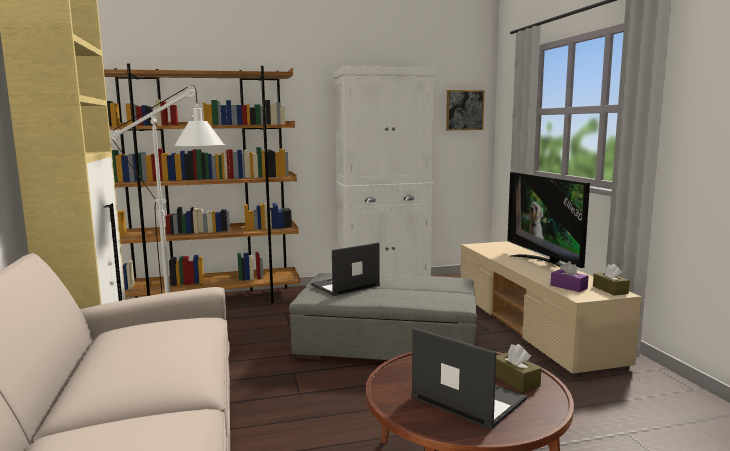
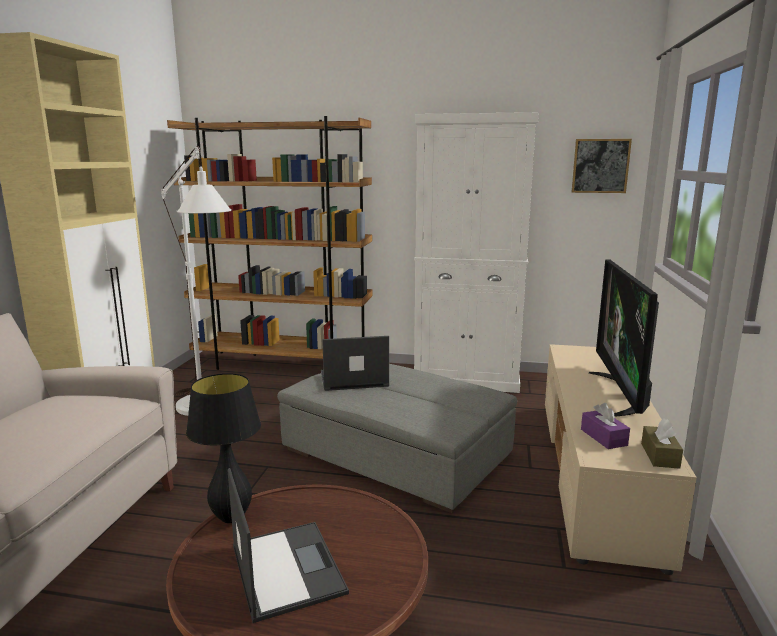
camera: 25 degrees right, 5 degrees up
(385, 382) = (231, 518): none -> black table lamp
(515, 380) = (372, 561): brown tissue box -> none

